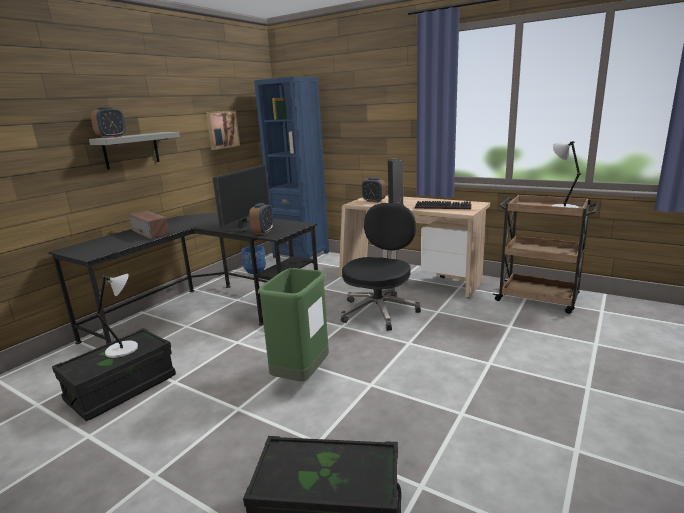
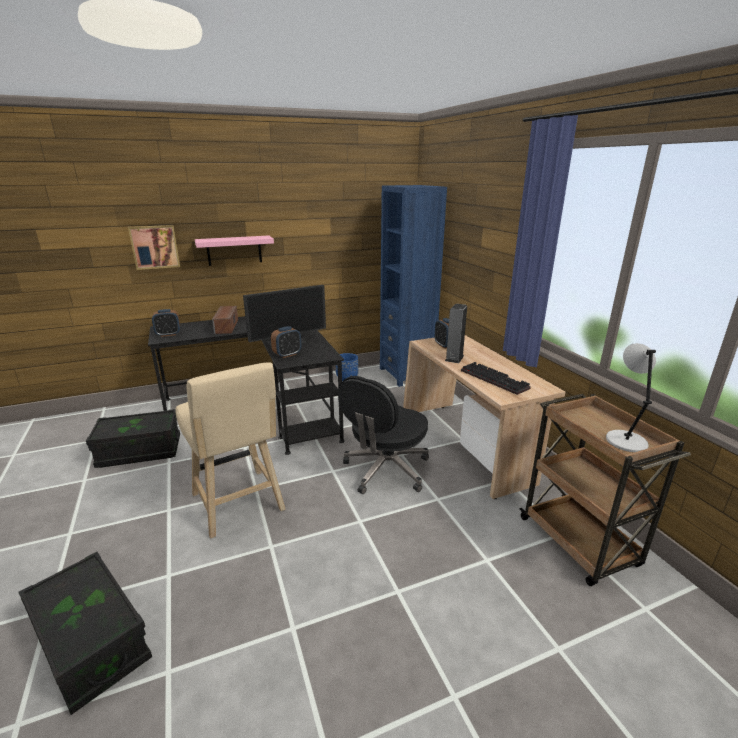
camera: 35 degrees right, 5 degrees up
(111, 137) = (210, 239): alarm clock -> alarm clock (168, 334)
(124, 349) = (144, 423): grey table lamp -> none
(131, 150) = (234, 250): grey shelf -> pink shelf
(222, 129) = (339, 235): picture -> picture (155, 247)
(301, 376) = (239, 505): green trash can -> beige stool
(379, 311) = (385, 470): black office chair -> black office chair turned 150 degrees clockwise

